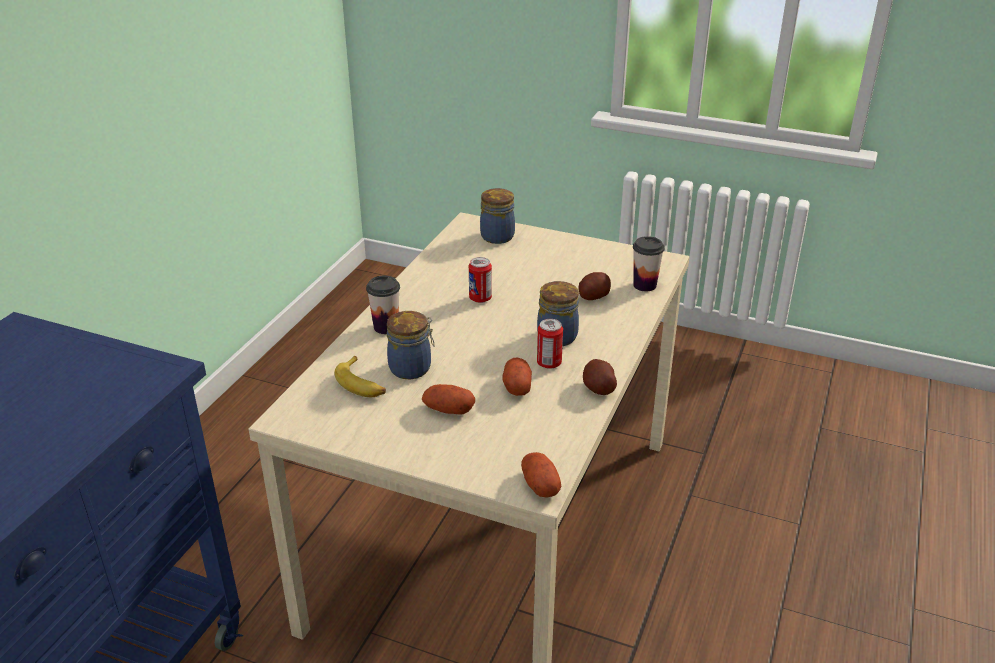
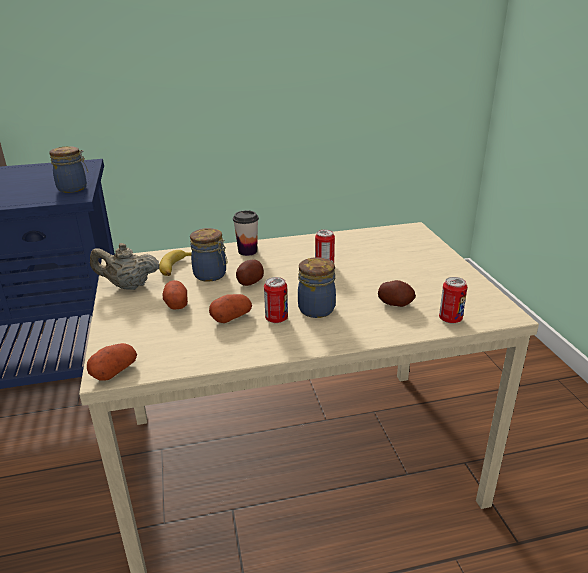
camera: 55 degrees right, 5 degrees down
(365, 429) = (128, 286): none -> beige teapot
(497, 236) = (414, 242): jar -> jar (74, 188)
(598, 388) = (268, 351): potato -> potato (250, 282)
(644, 285) = (450, 319): cup -> can

